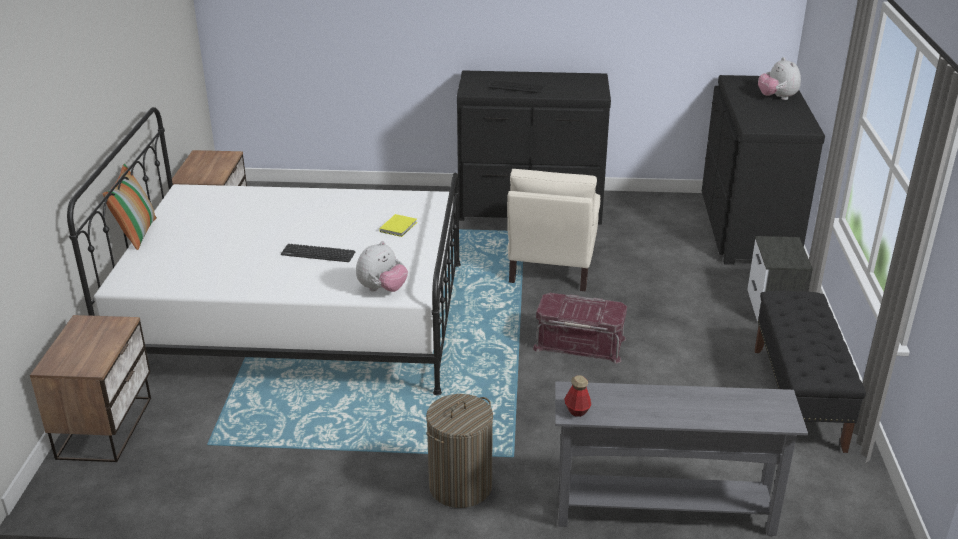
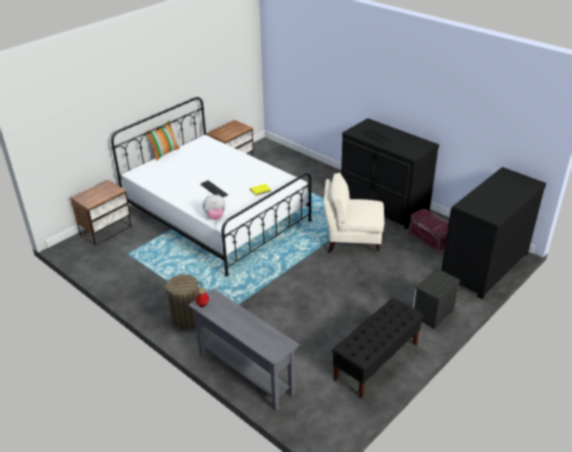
camera: 40 degrees right, 5 degrees up
(552, 266) = (351, 240): beige armchair -> beige armchair turned 45 degrees clockwise
(580, 343) = (313, 283): red storage box -> red storage box (430, 238)
(777, 98) = (510, 193): plush toy -> none

